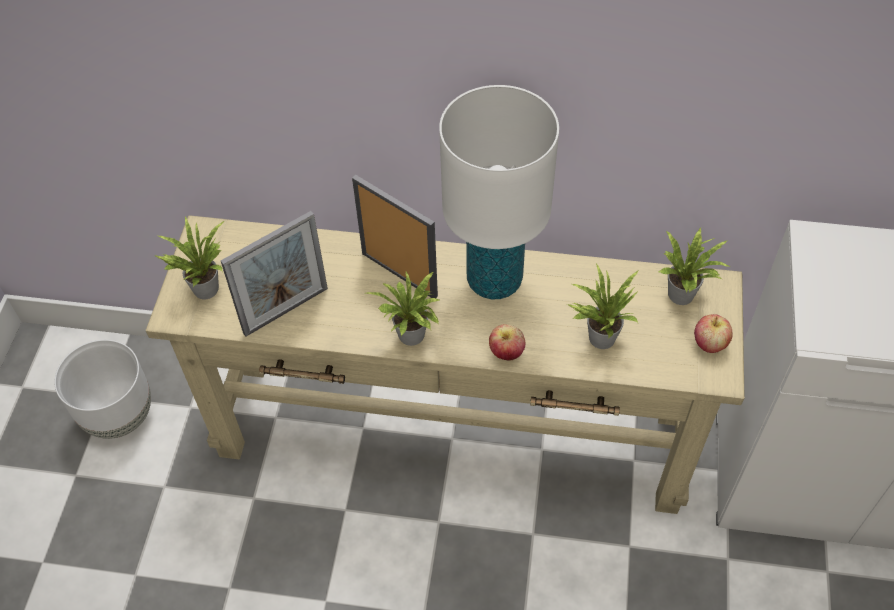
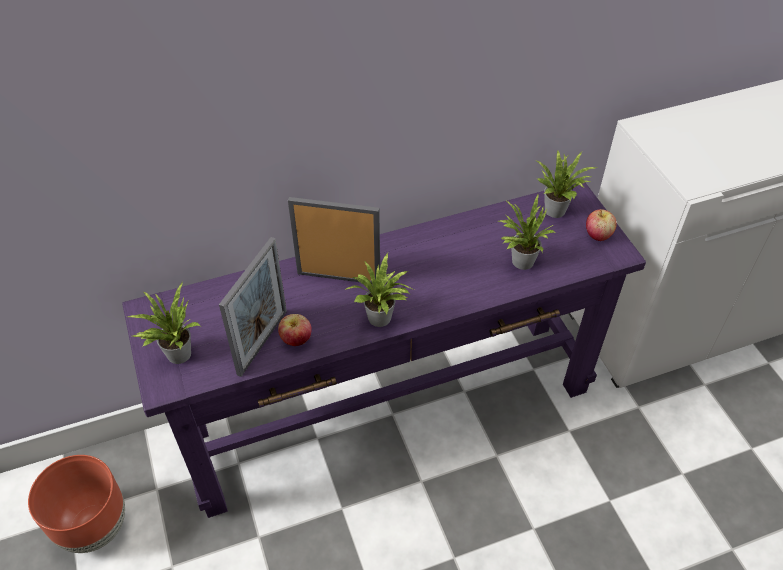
camera: 30 degrees left, 5 degrees down
(119, 415) = (93, 526): white planter -> brown planter
(452, 433) = (390, 410): beige console table -> purple console table
(494, 280) = (416, 253): white table lamp -> none
(506, 352) = (461, 300): apple -> apple (296, 340)

